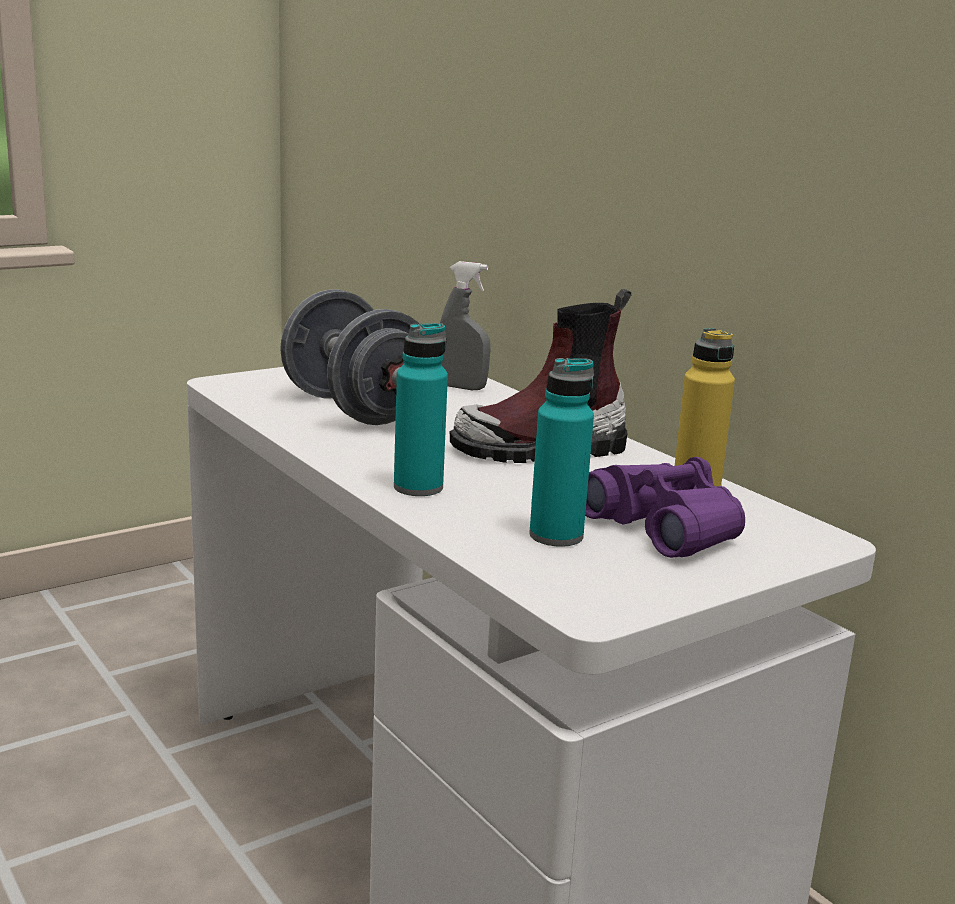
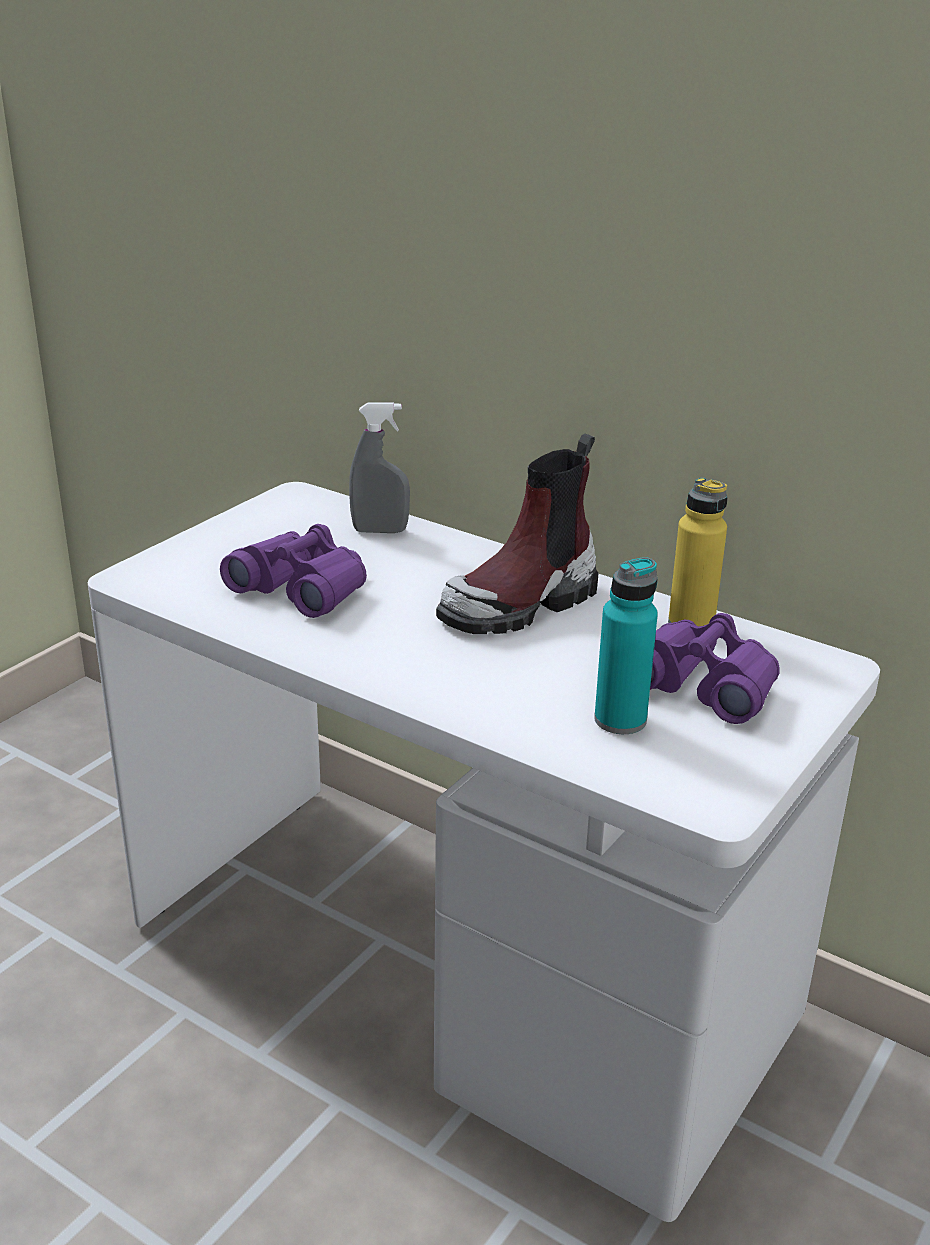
camera: 20 degrees left, 10 degrees up
(355, 409) = (302, 588): grey dumbbell -> purple binoculars
(418, 487) = (452, 688): turquoise bottle -> none

